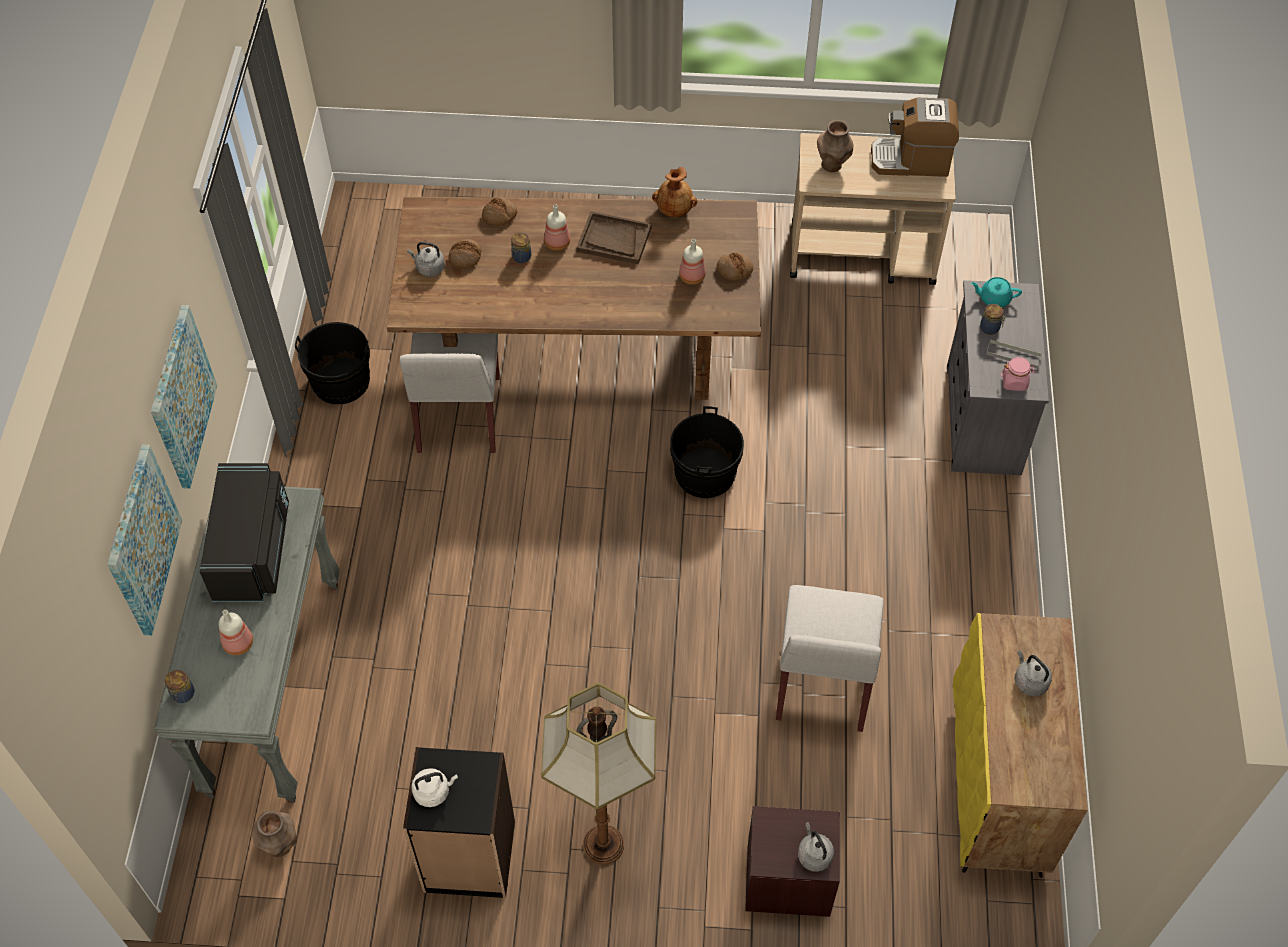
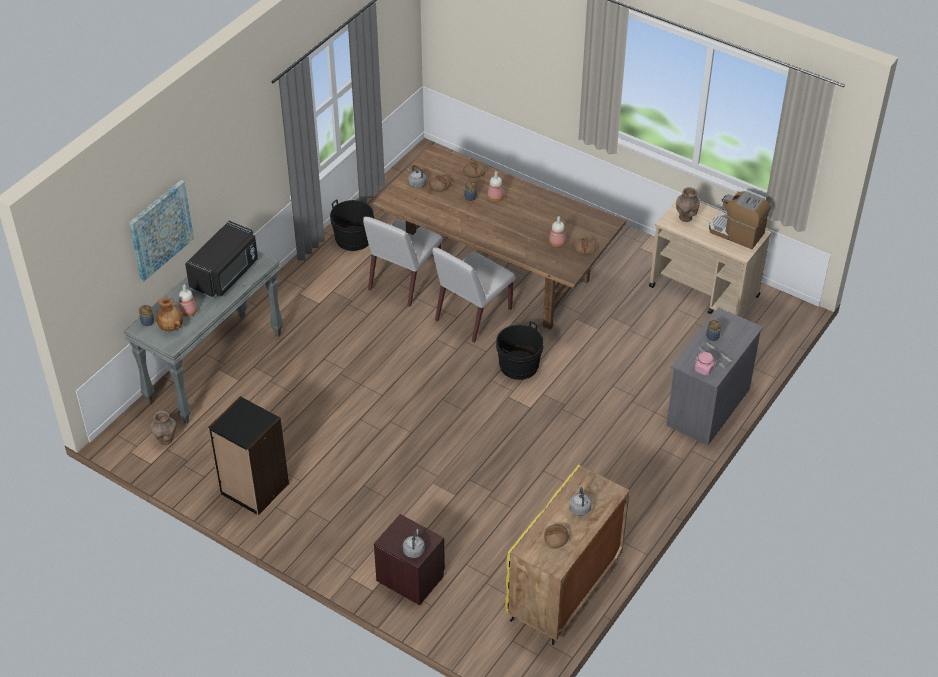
camera: 30 degrees right, 10 degrees down
(181, 397) = (223, 176): picture -> none
(433, 792) = (233, 418): white kettle -> none
(604, 846) = (326, 516): floor lamp -> none
(614, 239) = (528, 208): brown tray -> none
(674, 209) = (574, 206): brown vase -> brown vase (171, 326)
(823, 680) = (505, 495): white chair -> white chair (472, 315)
(993, 298) = (728, 323): turquoise teapot -> none
(1034, 747) = (556, 538): none -> bread

